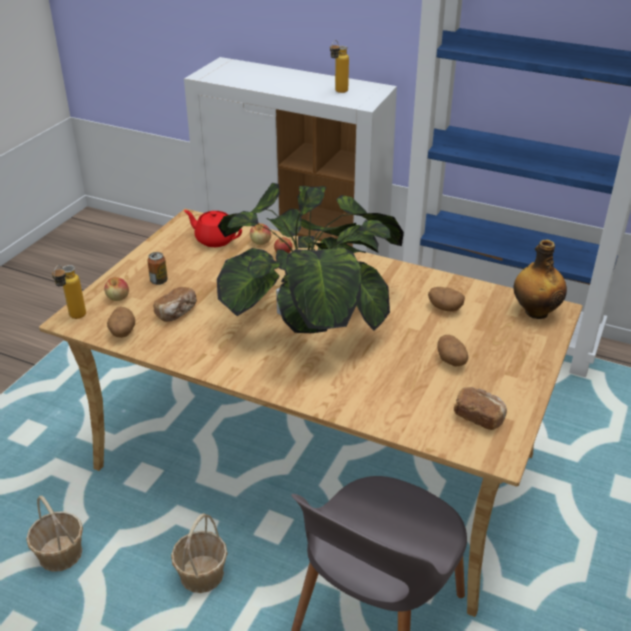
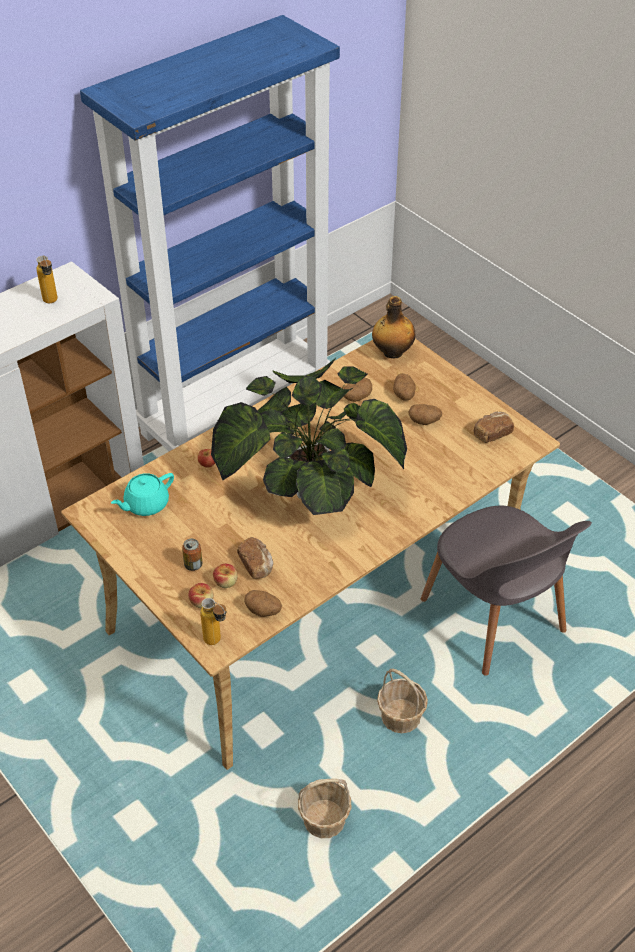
camera: 65 degrees left, 10 degrees up
(215, 240) = (146, 504): red teapot -> turquoise teapot
(260, 242) = (175, 473): apple -> apple (226, 582)
(478, 336) = (404, 395): none -> potato

